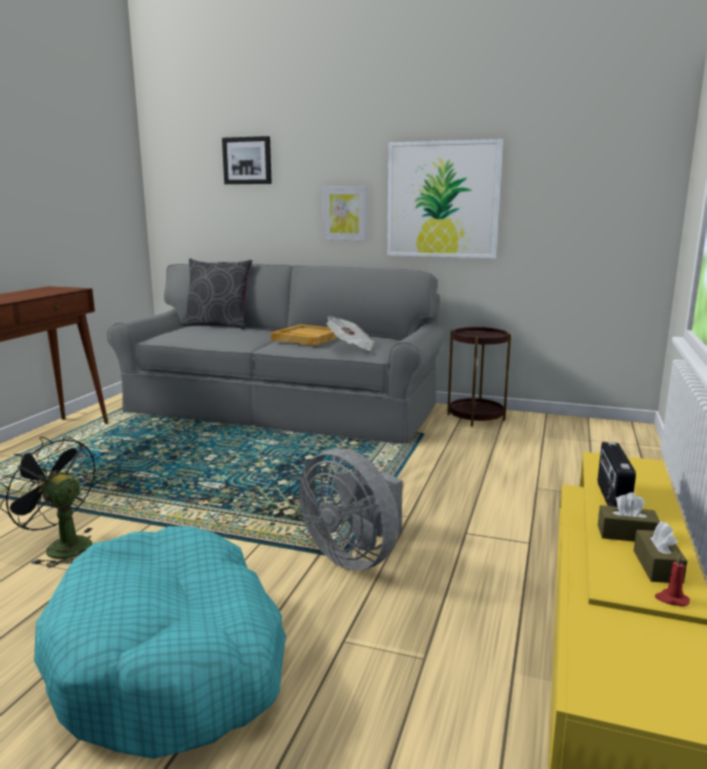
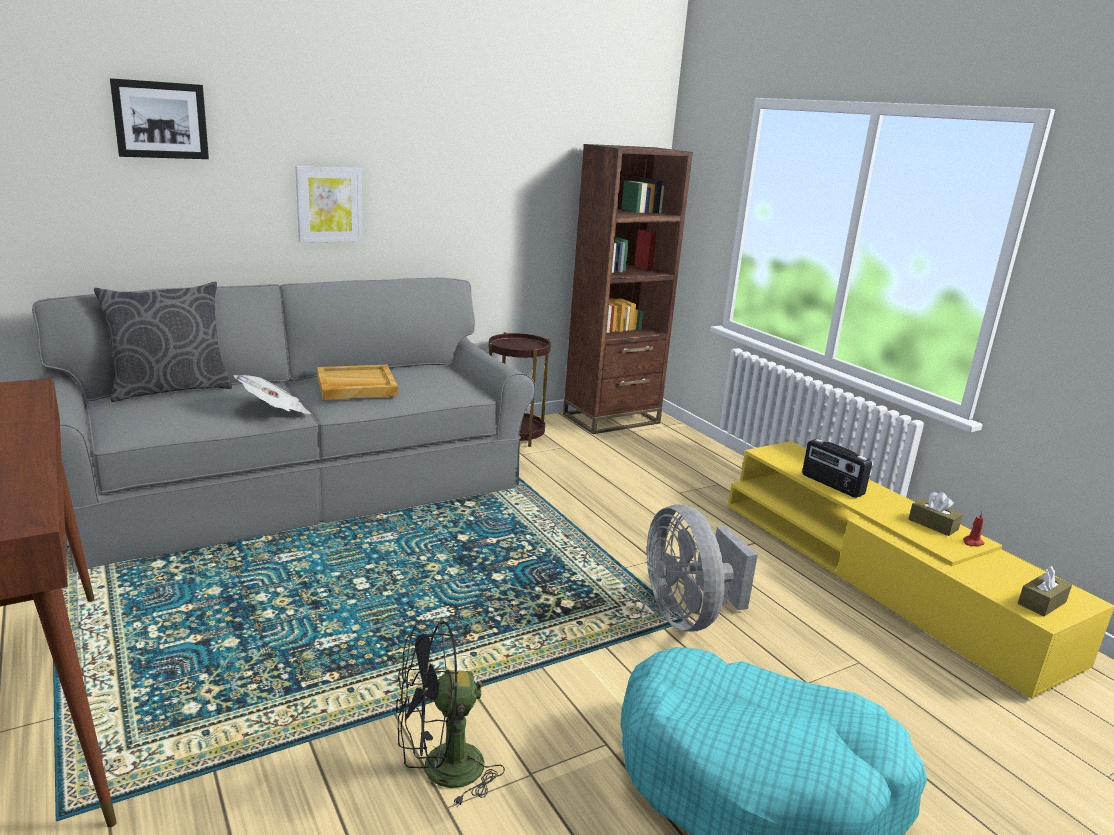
camera: 50 degrees left, 5 degrees up
(351, 346) = (436, 388): newspaper -> newspaper (275, 412)
(354, 556) = (687, 615): grey fan -> grey fan turned 75 degrees clockwise
(442, 200) = (454, 188): picture -> none
(588, 427) = (611, 419): none -> brown bookcase
(627, 534) = (885, 509): brown tissue box -> brown tissue box (1041, 603)

